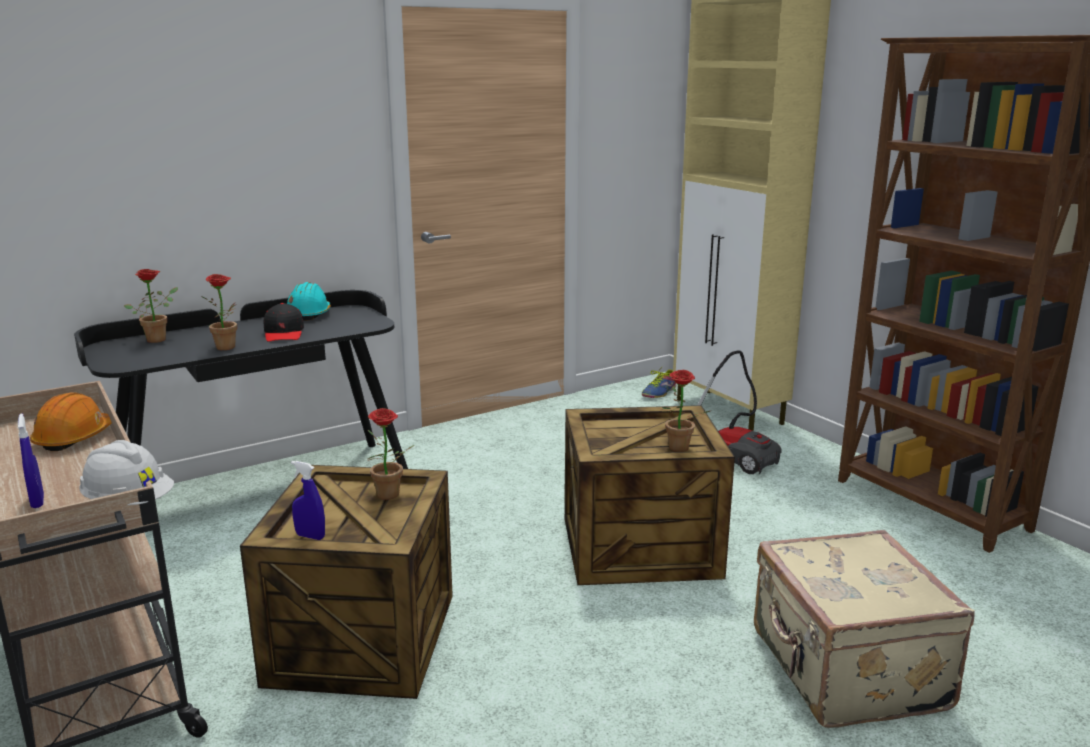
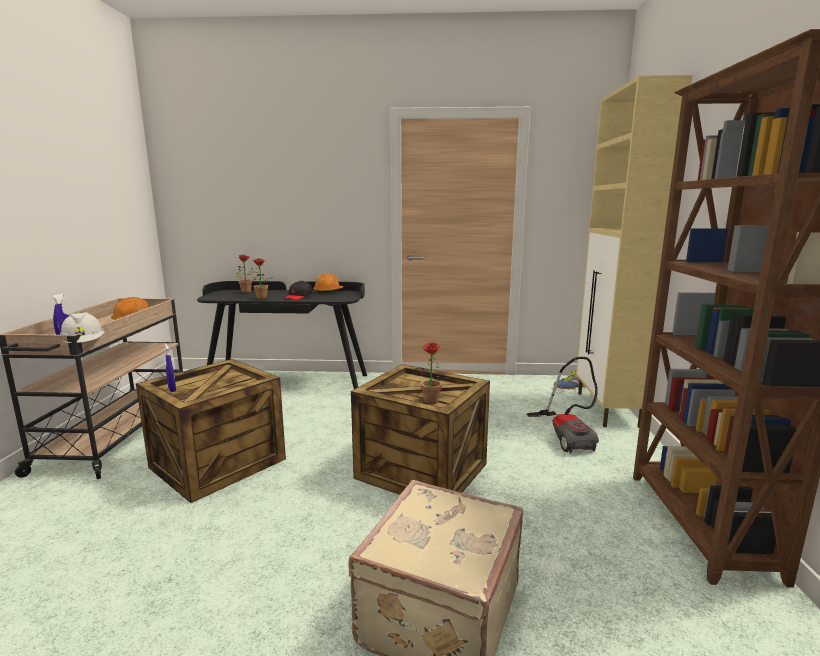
camera: 35 degrees right, 5 degrees down
(309, 314) = (328, 291): turquoise hard hat -> orange hard hat
(389, 497) = (237, 382): potted plant -> none

